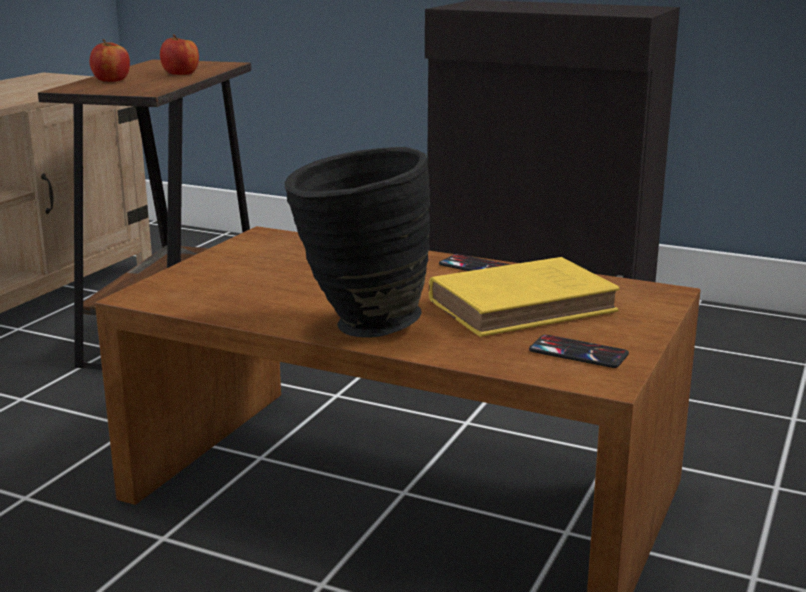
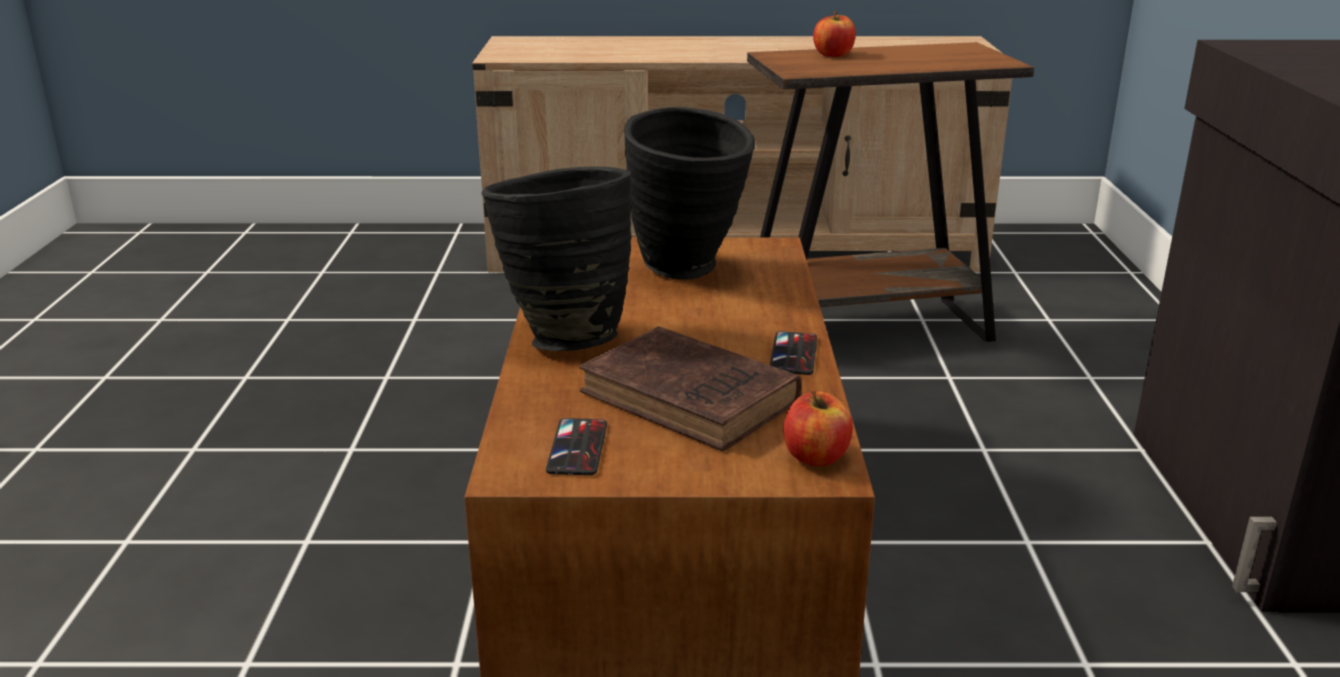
camera: 65 degrees right, 5 degrees up
(181, 74) = (910, 62): apple -> apple (816, 456)
(278, 266) = (689, 272): none -> black vase
(526, 305) = (694, 399): yellow book -> brown book

